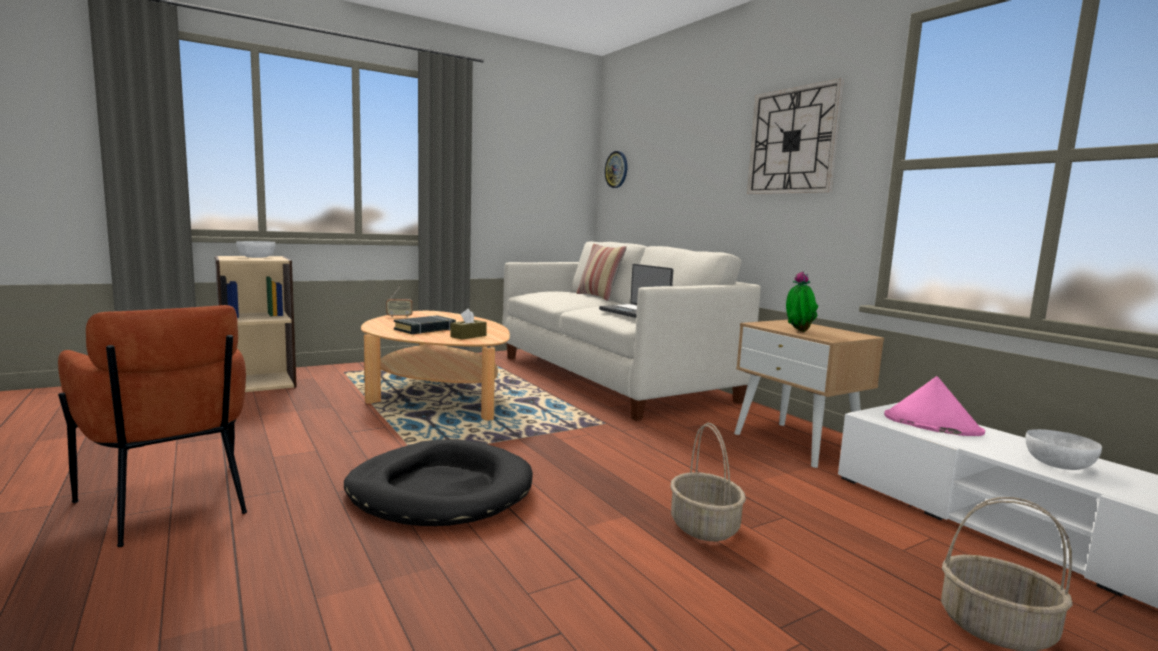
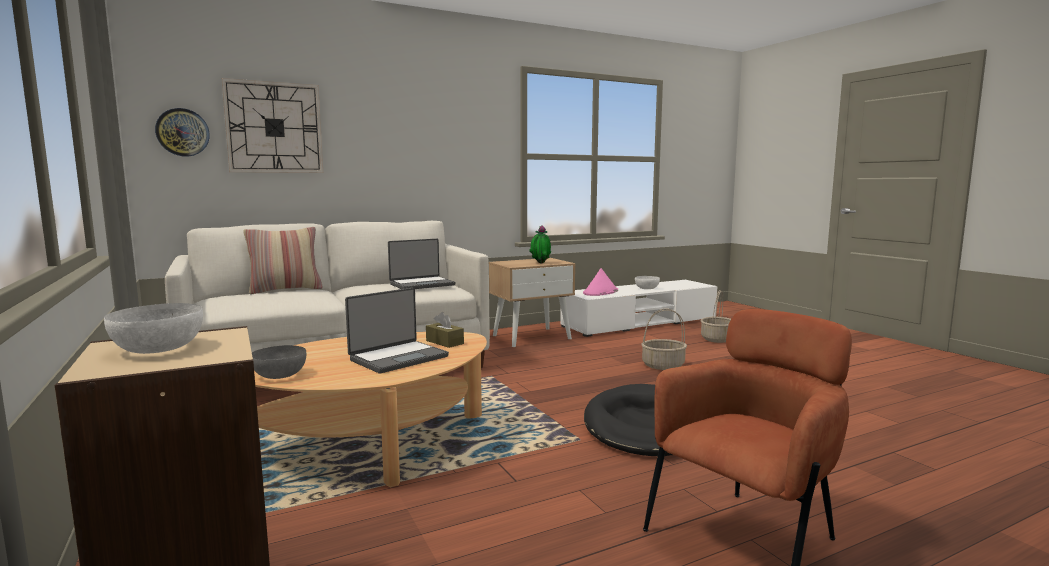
camera: 85 degrees left, 0 degrees up
(399, 316) = (279, 375): radio -> grey bowl
(425, 329) = (398, 358): black book -> laptop
(792, 141) = (447, 131): wall clock -> wall clock (274, 128)

